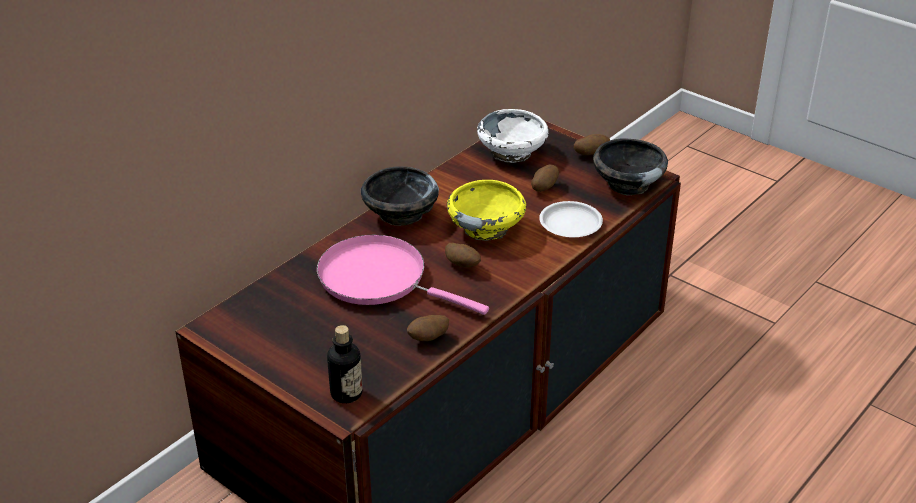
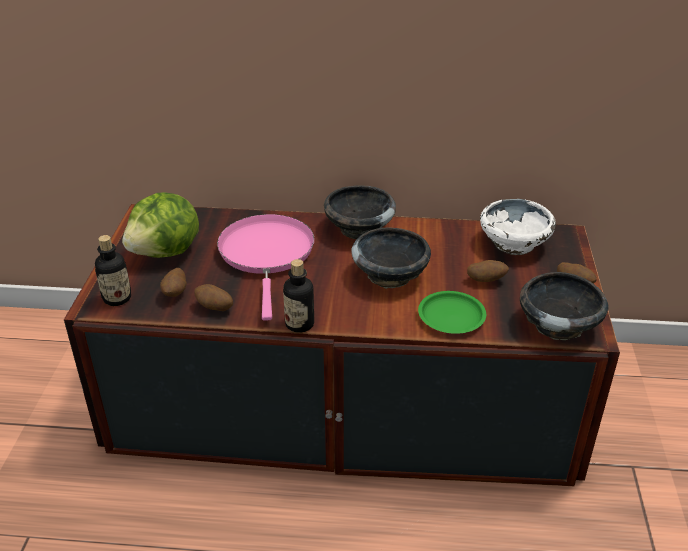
camera: 55 degrees right, 0 degrees up
(302, 337) = (166, 252): none -> lettuce
(463, 265) = (326, 285): potato -> potato (175, 293)
(486, 228) = (390, 275): yellow bowl -> black bowl
(502, 300) = (299, 324): none -> bottle
(571, 224) = (451, 317): white plate -> green plate

